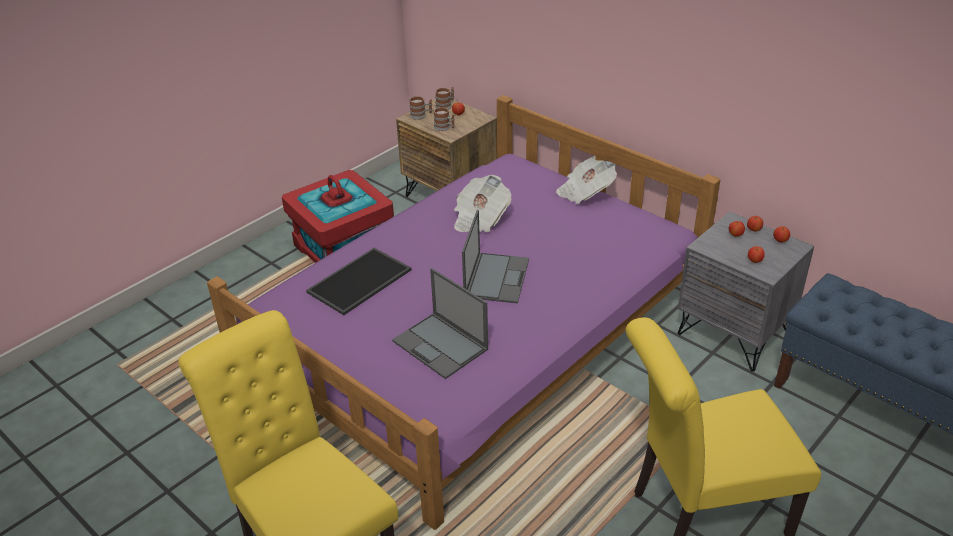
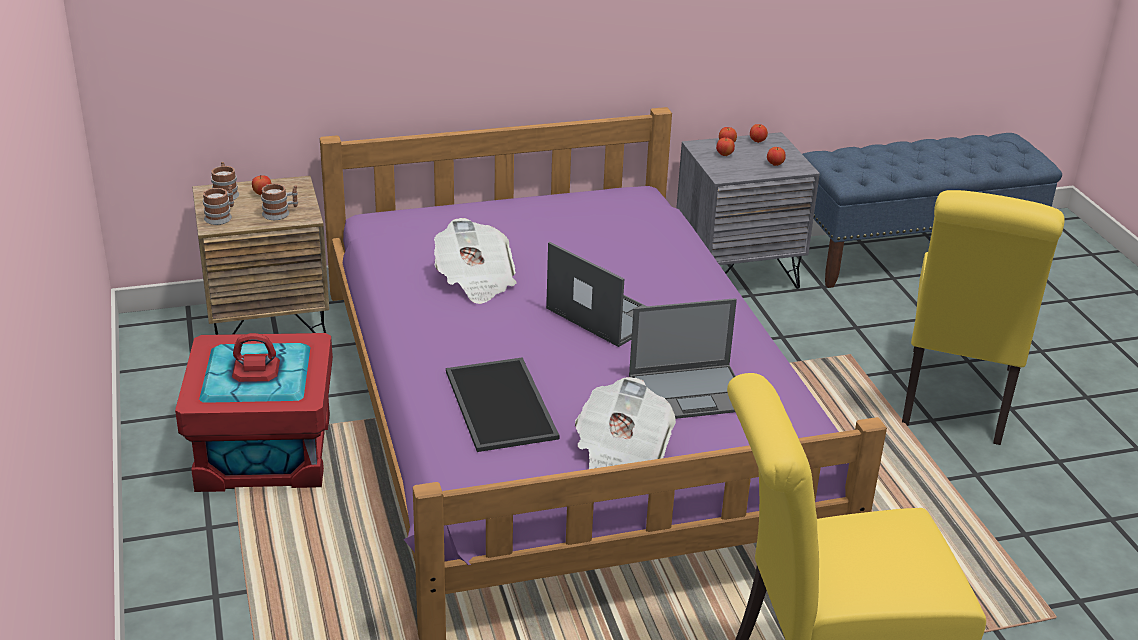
camera: 60 degrees left, 5 degrees down
(585, 192) = (509, 204): newspaper -> newspaper (620, 455)

